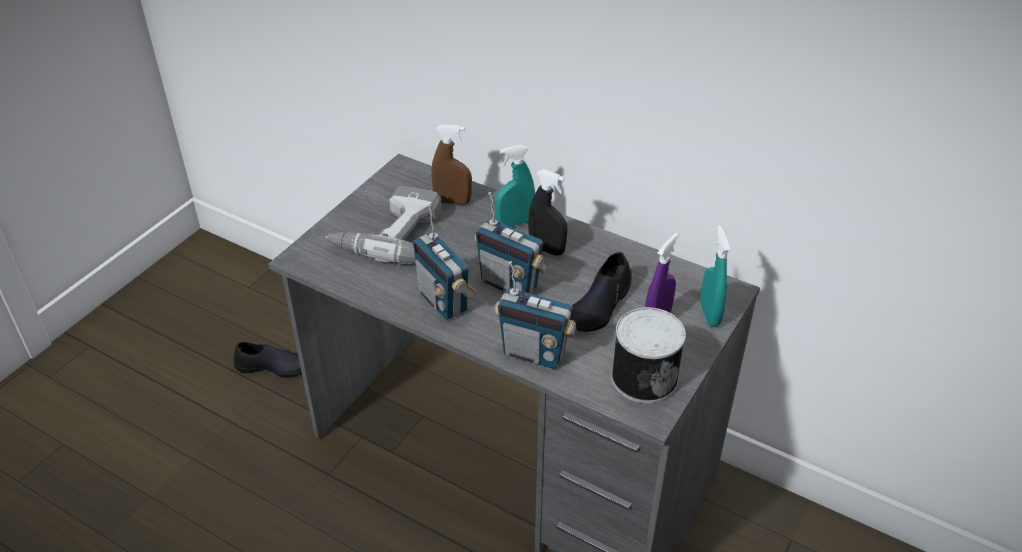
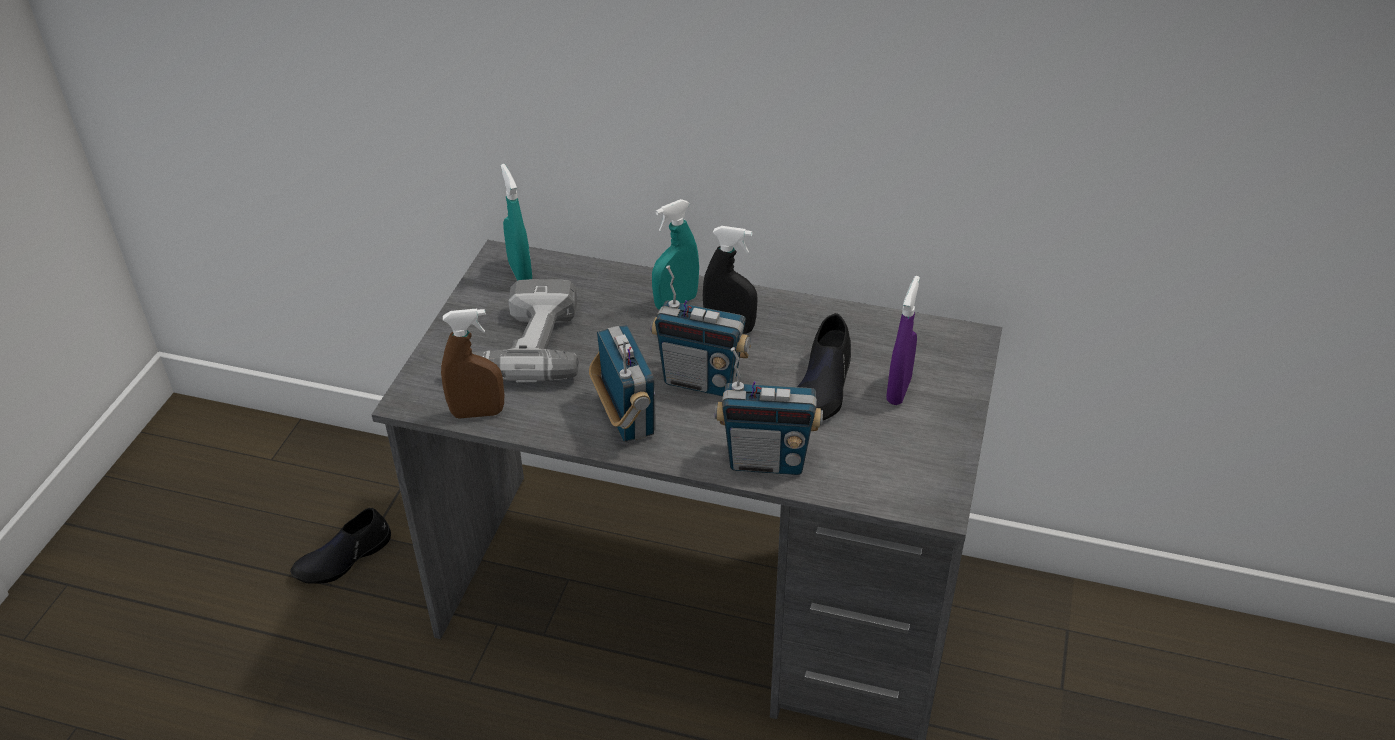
camera: 15 degrees left, 0 degrees up
(273, 366) = (343, 558): black shoe -> black shoe turned 150 degrees clockwise
(444, 301) = (626, 418): radio -> radio turned 150 degrees counterclockwise
(452, 201) = (585, 289): brown spray bottle -> brown spray bottle (477, 413)
(643, 376) = (910, 462): can -> none
(709, 315) = (957, 371): turquoise spray bottle -> turquoise spray bottle (520, 272)

